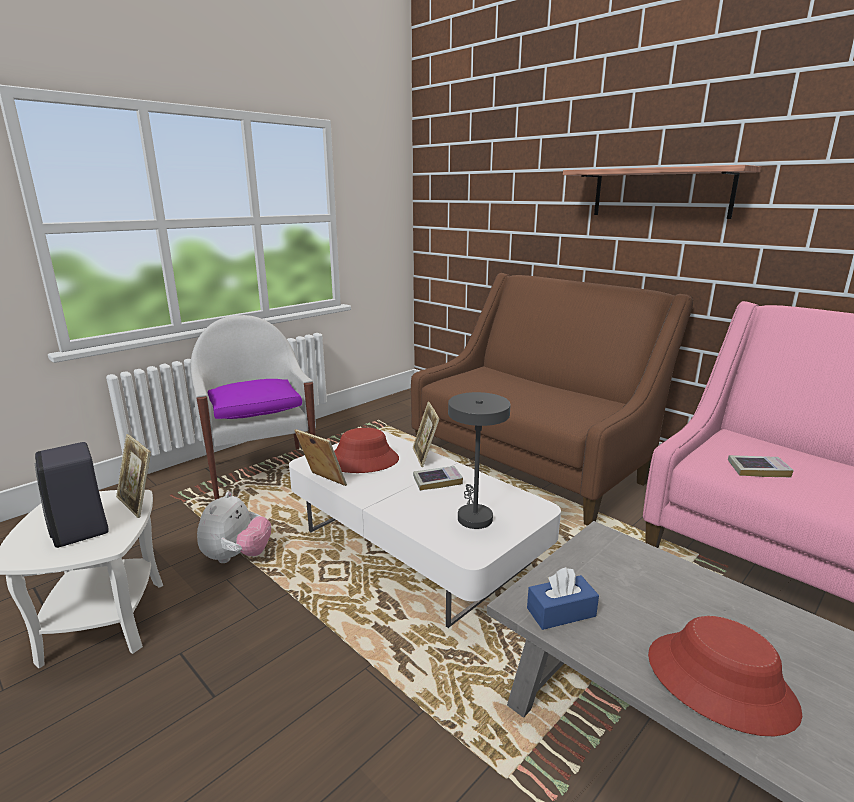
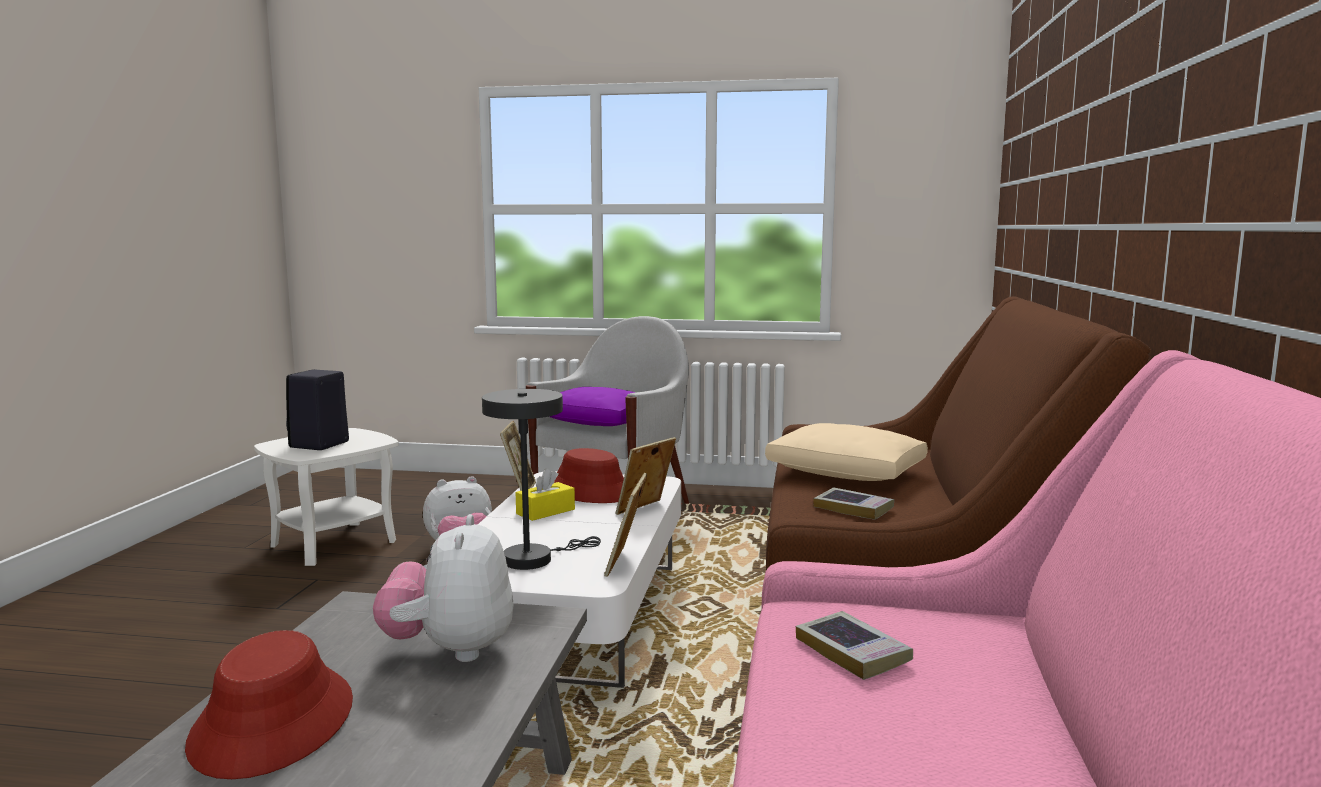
camera: 55 degrees right, 10 degrees down
(138, 503) = (372, 444): picture frame -> picture frame (626, 563)
(384, 486) = (545, 511): none -> yellow tissue box
(437, 481) = (592, 527): book -> book (853, 508)
(505, 392) = (847, 473): none -> beige pillow
(561, 612) = (354, 623): blue tissue box -> none
(633, 582) = (451, 650): none -> plush toy
(660, 193) = (1149, 129): shelf -> none

